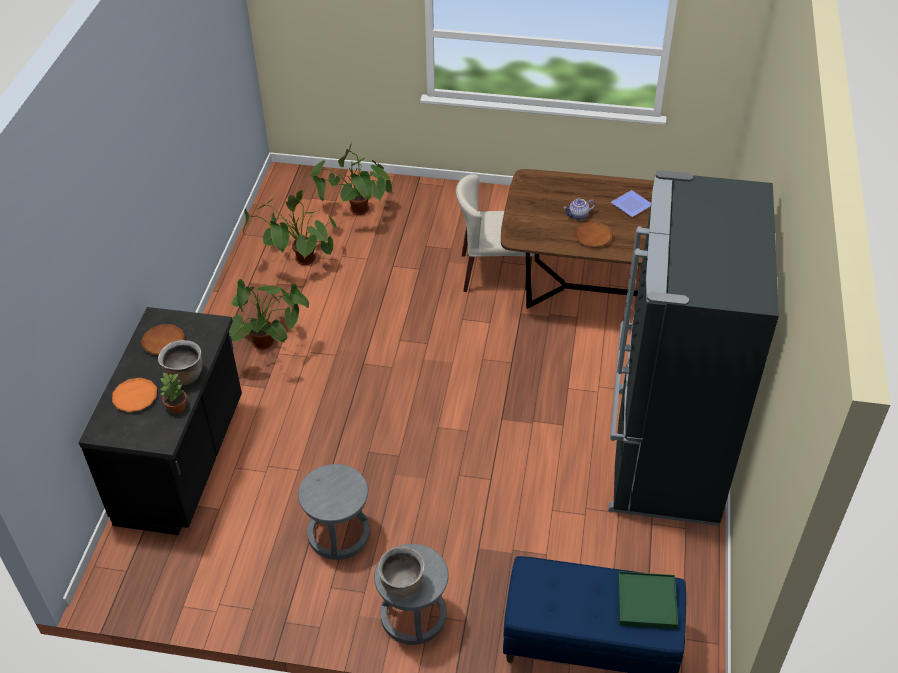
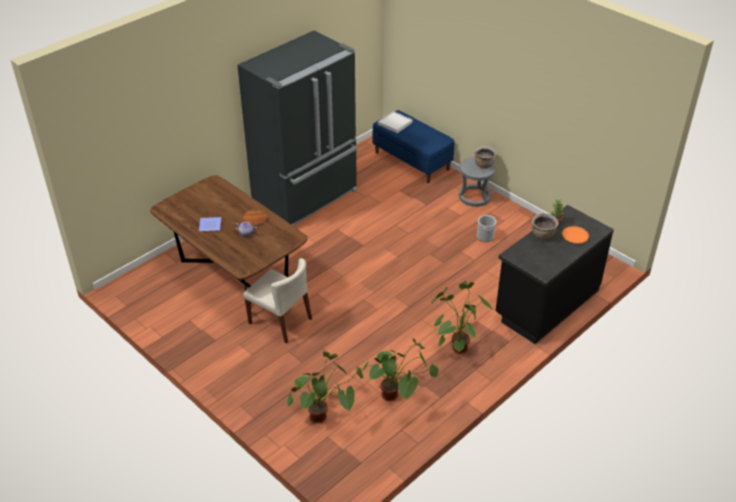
camera: 145 degrees left, 5 degrees down
(163, 342) = (545, 258): brown plate -> none
(339, 534) = (485, 237): grey stool -> bucket
(647, 602) = (395, 123): green tray -> white tray

